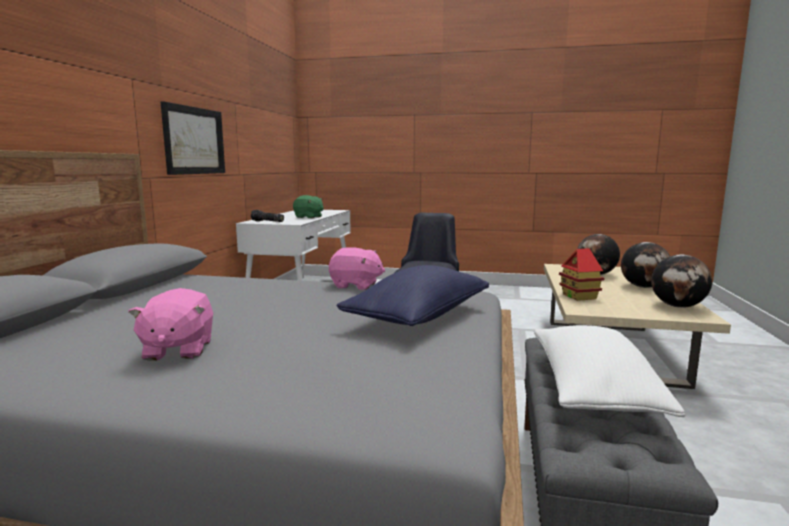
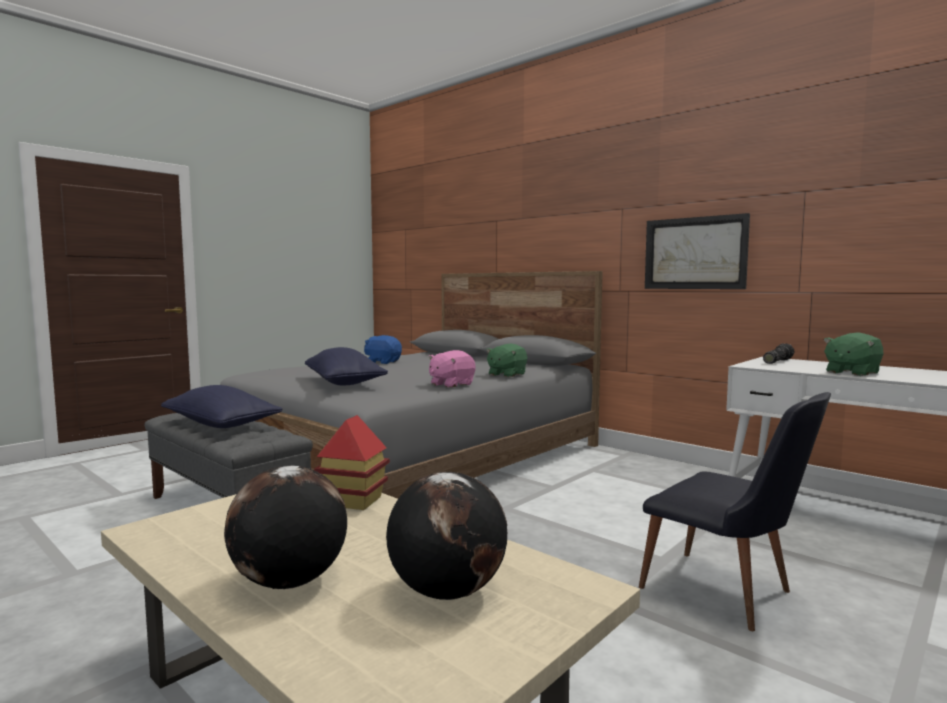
camera: 120 degrees right, 5 degrees down
(178, 350) = (383, 362): pink plush toy -> blue plush toy
(265, 280) = (506, 374): none -> green plush toy
(592, 390) = (221, 425): white pillow -> blue pillow
(678, 306) = (189, 540): globe -> none

